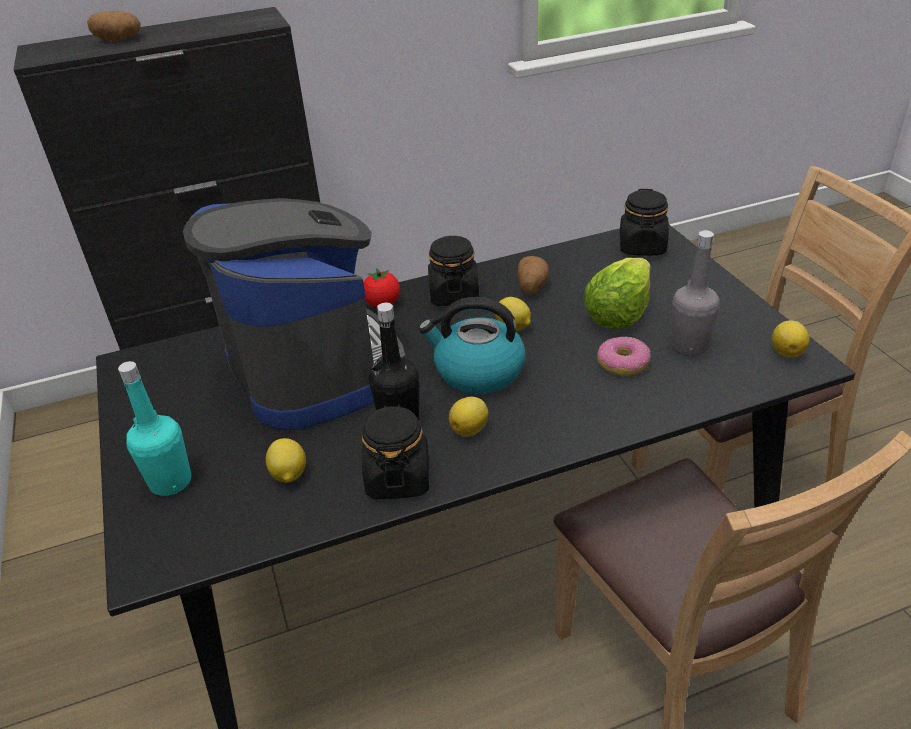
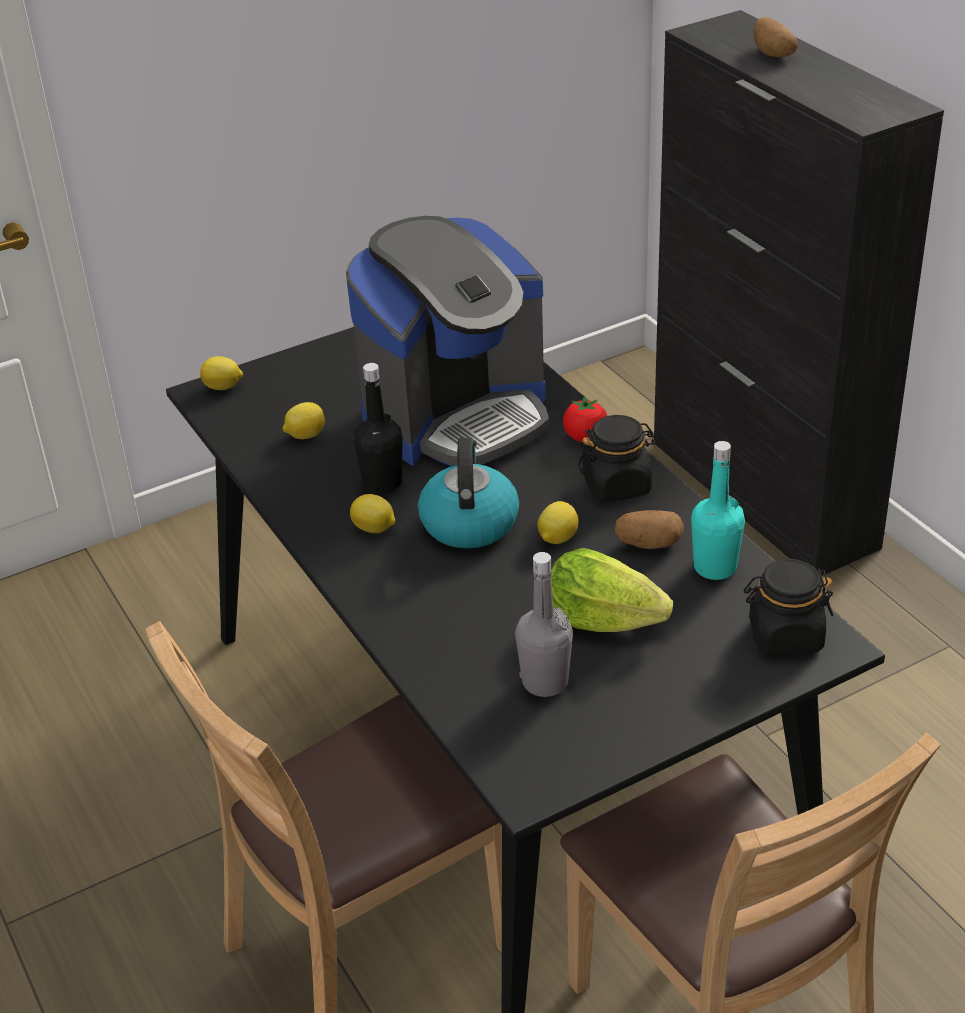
camera: 80 degrees right, 0 degrees up
(170, 482) = (295, 378): turquoise bottle -> turquoise bottle (715, 567)
(398, 478) = (304, 496): black jar -> none
(623, 363) = (500, 628): donut -> none
(787, 352) = (548, 770): lemon -> lemon (223, 387)

